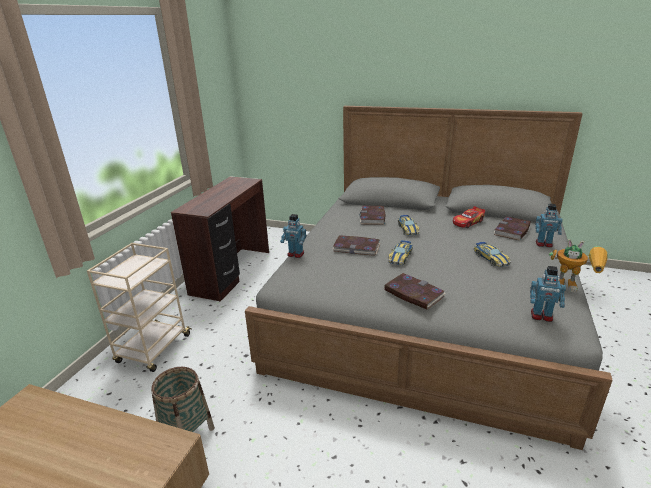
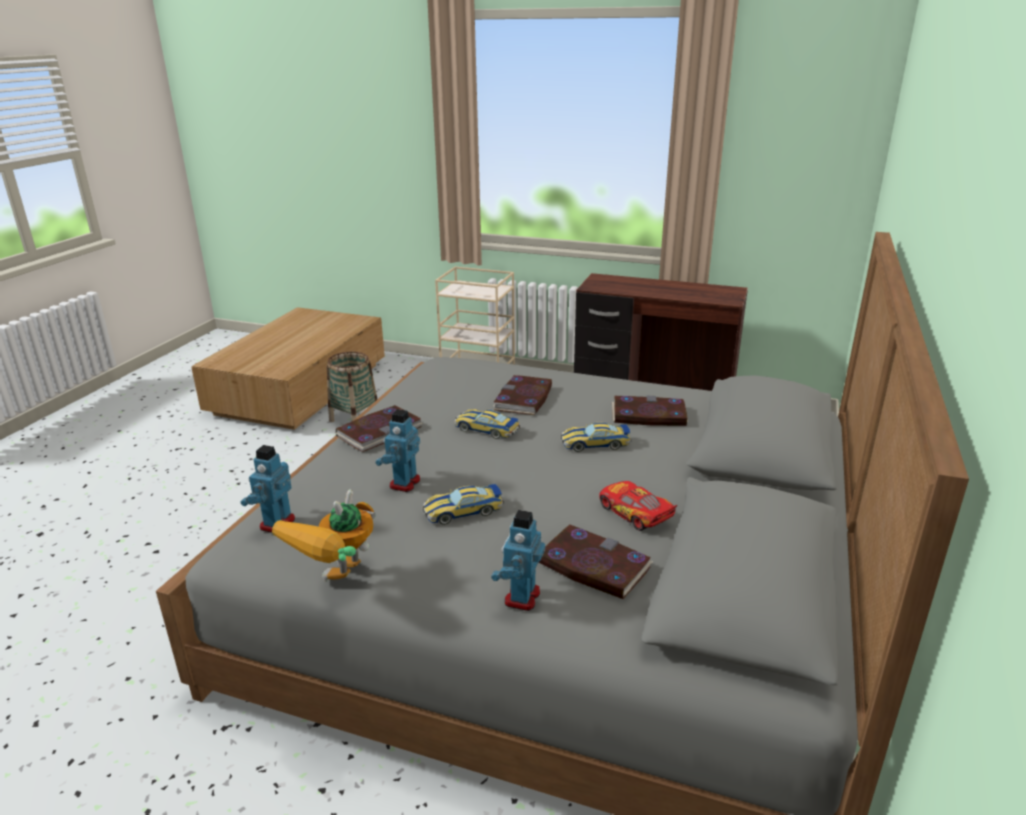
camera: 90 degrees right, 0 degrees up
(295, 254) = (511, 362): toy robot -> toy robot (404, 483)

